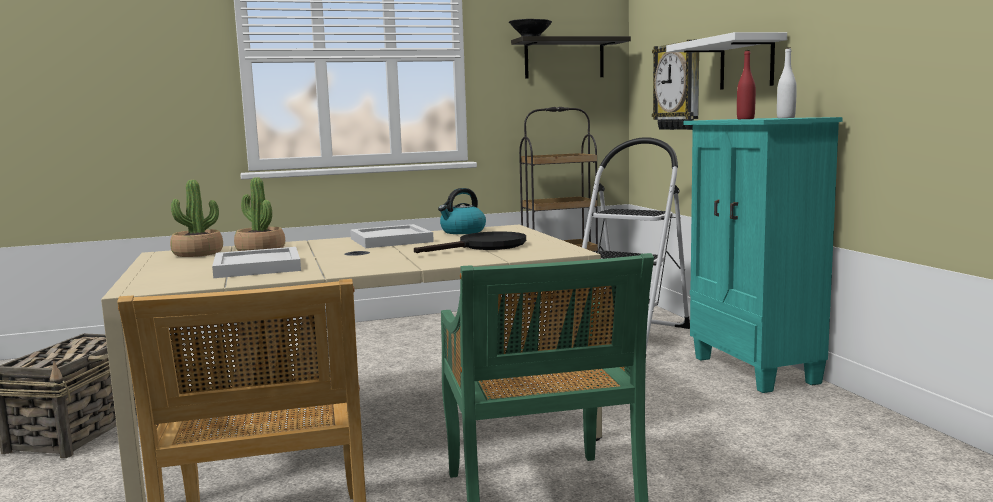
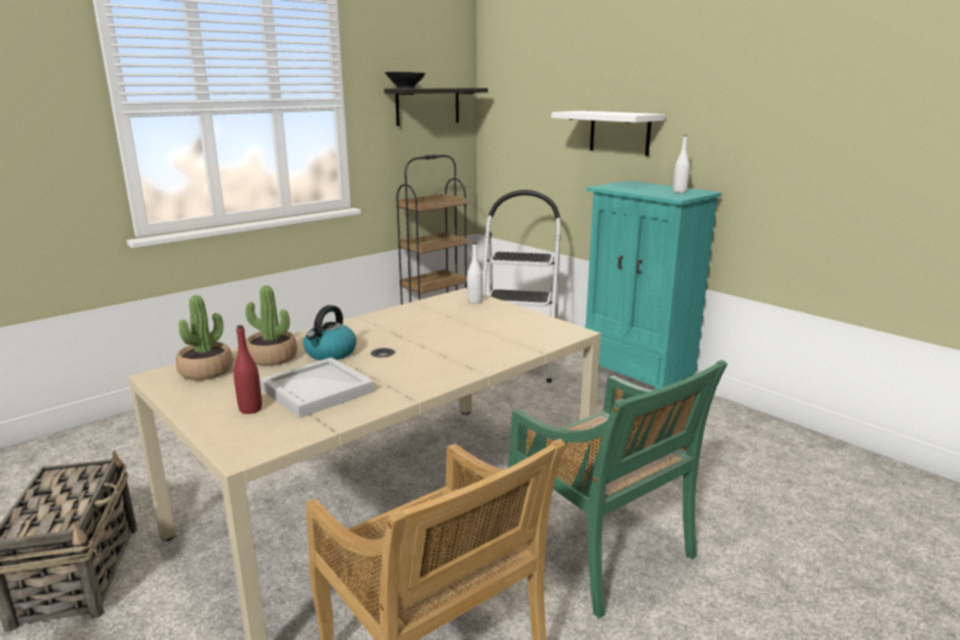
camera: 25 degrees left, 10 degrees up
(389, 240) = (382, 326): white tray -> none
(462, 231) = (431, 305): kettle -> kettle (330, 353)
(484, 246) = (489, 330): black frying pan -> none
(509, 231) = (475, 301): none -> white bottle
(678, 86) = (540, 140): wall clock -> none
(745, 119) = (649, 192): red bottle -> red bottle (250, 409)

